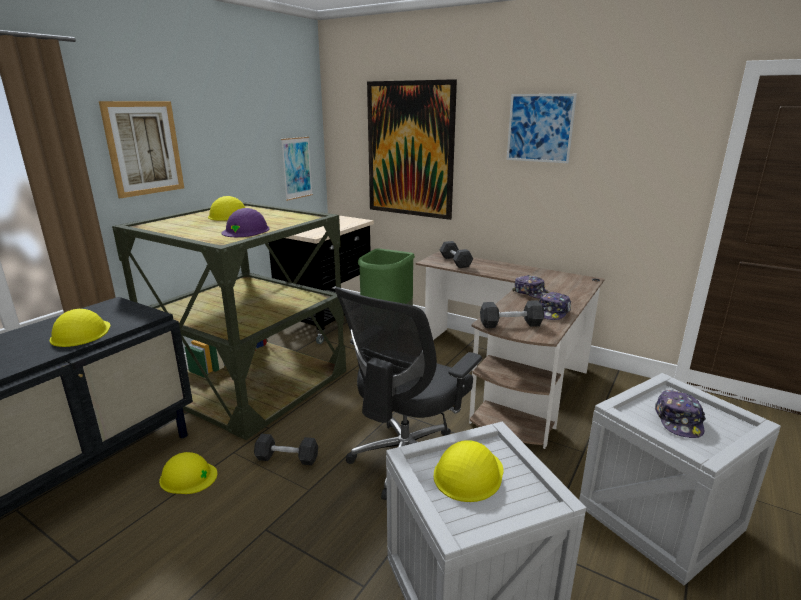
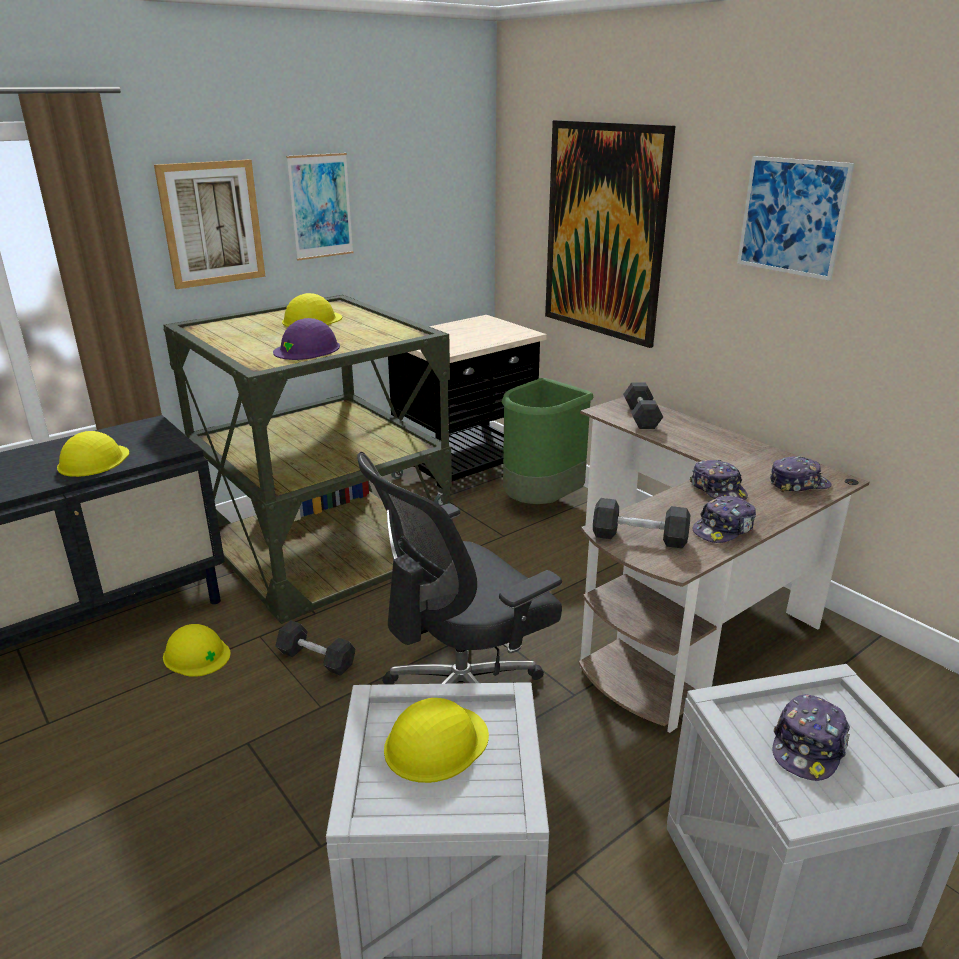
camera: 20 degrees right, 5 degrees up
(297, 168) = (444, 247): picture -> picture (320, 206)
(570, 284) = (798, 484): none -> cap

